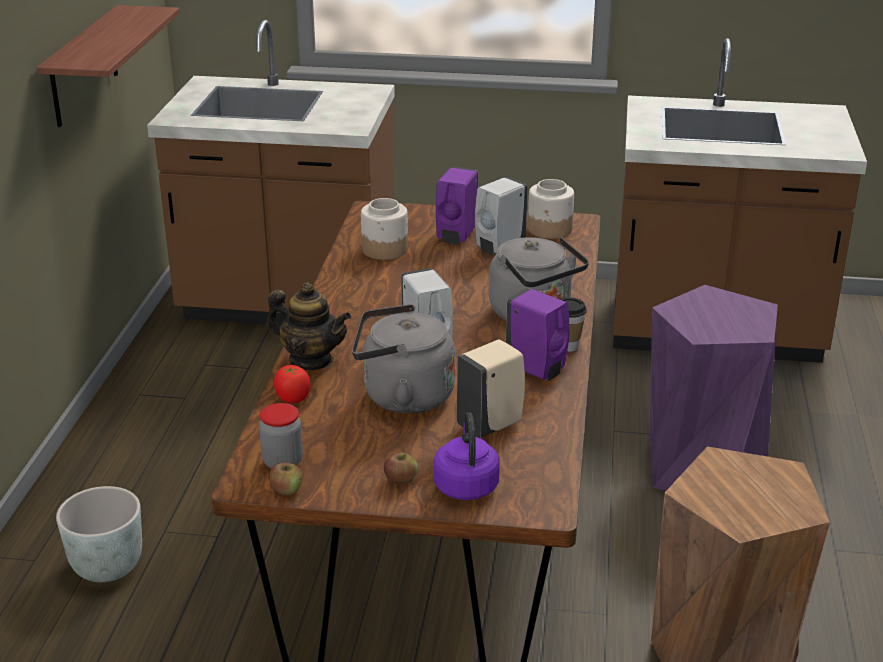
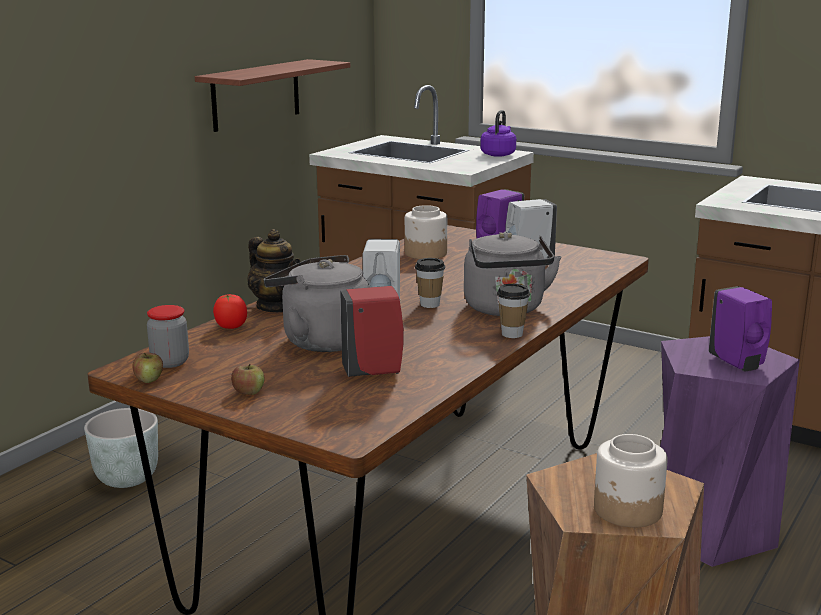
camera: 25 degrees right, 10 degrees down
(458, 323) = (430, 304): none -> cup
(466, 484) = (299, 406): purple kettle -> purple kettle (498, 154)
(491, 424) = (374, 372): beige soap dispenser -> red soap dispenser
(537, 370) = (463, 344): purple soap dispenser -> purple soap dispenser (737, 363)
(550, 229) = (589, 260): jar -> jar (628, 510)

